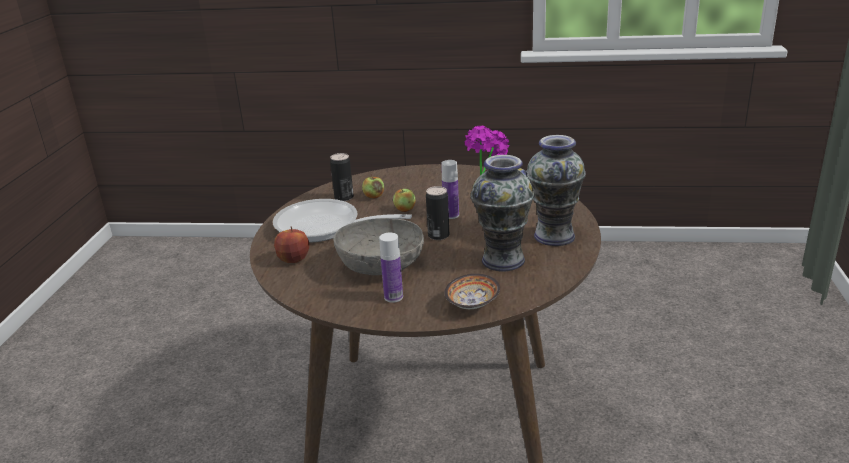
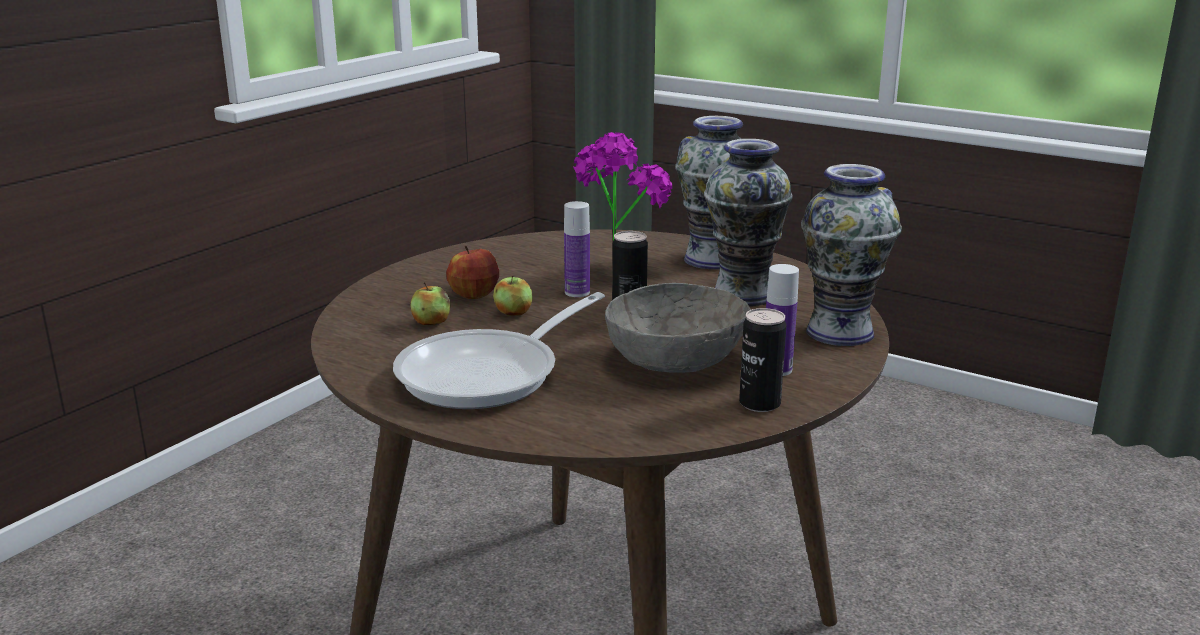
camera: 65 degrees left, 5 degrees down
(293, 259) = (574, 416): apple -> apple (474, 295)
(344, 197) = (398, 342): can -> can (759, 403)
(472, 304) = (839, 332): bowl -> vase

